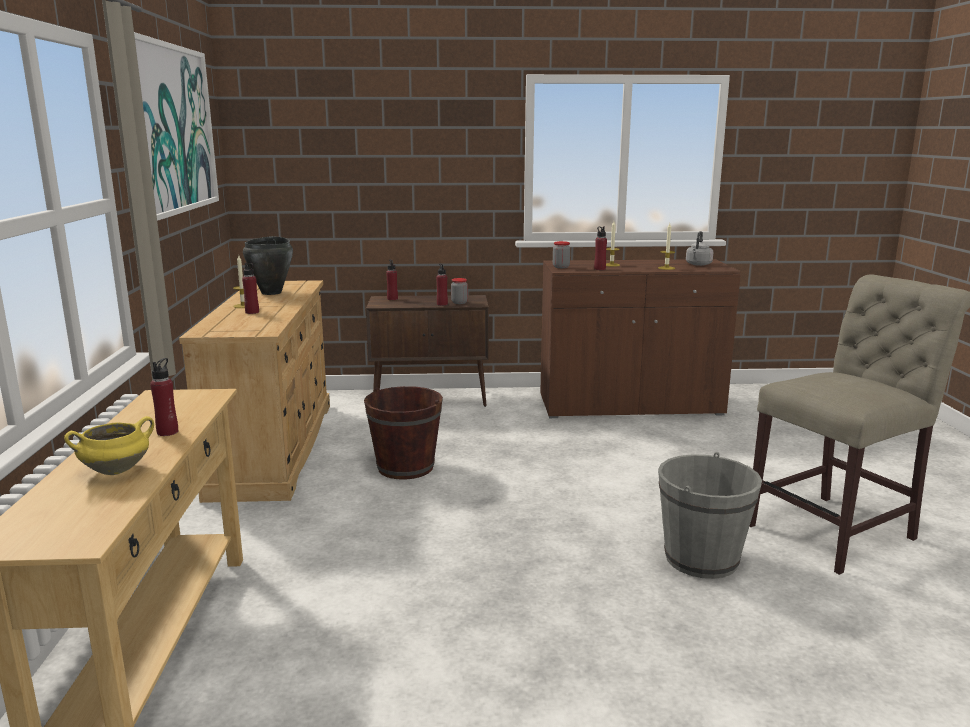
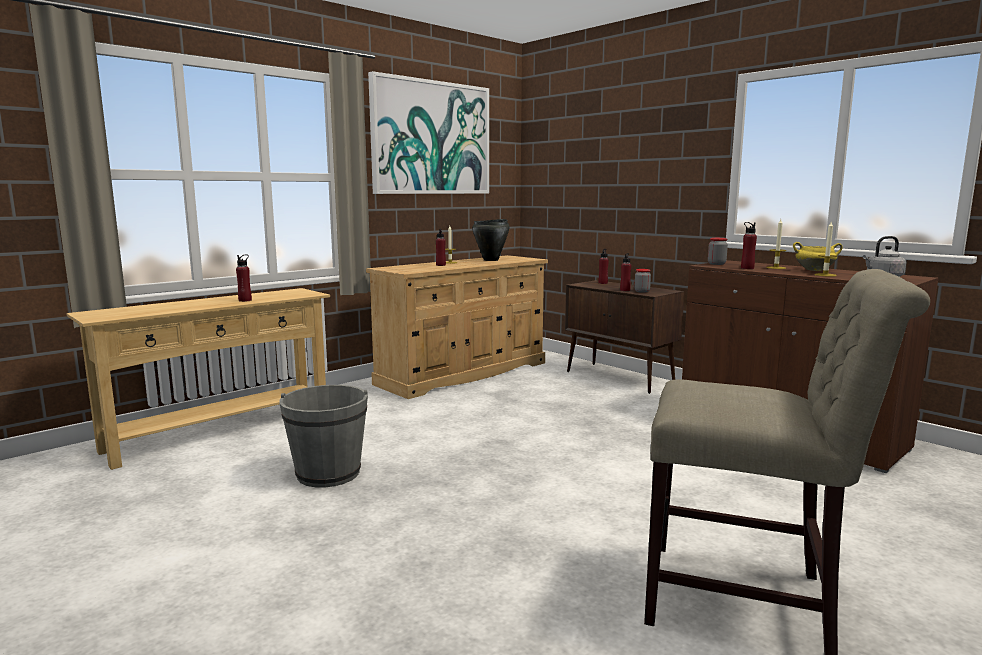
camera: 50 degrees right, 5 degrees down
(117, 470) = (185, 305): yellow cooking pot -> yellow cooking pot (815, 270)
(405, 467) = (503, 407): brown bucket -> none
(701, 559) = (552, 543): grey bucket -> grey bucket (328, 473)

